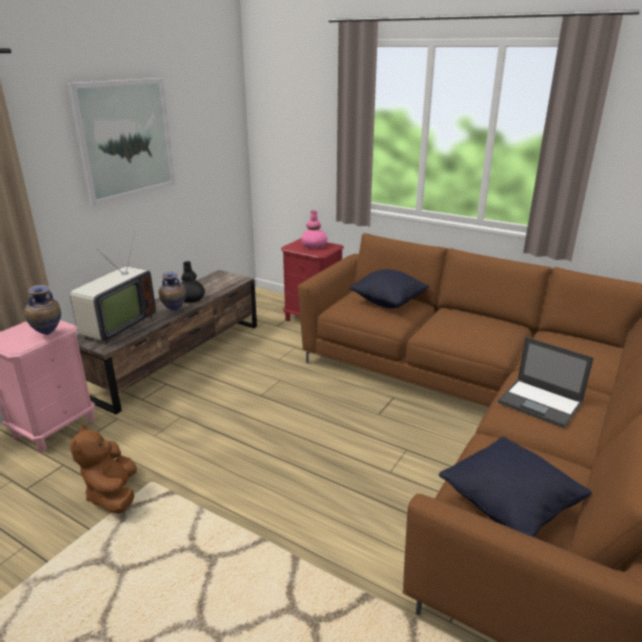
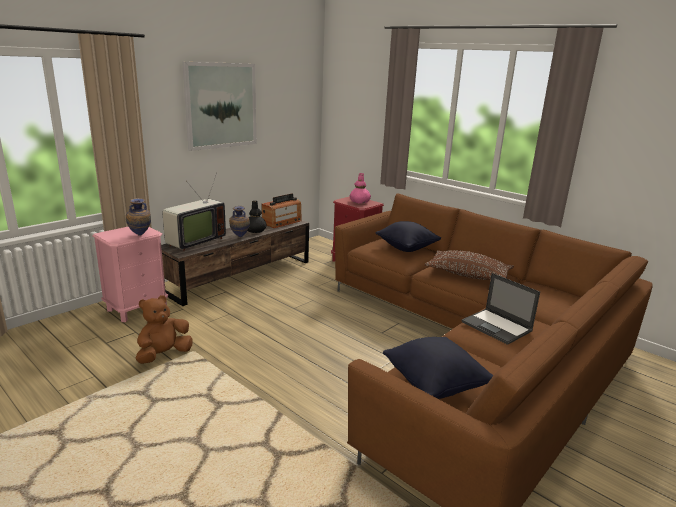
camera: 10 degrees right, 5 degrees down
(113, 494) = (164, 355): brown plush toy -> brown plush toy turned 45 degrees clockwise
(220, 282) = (282, 222): none -> radio
(474, 332) = (468, 275): none -> brown pillow

